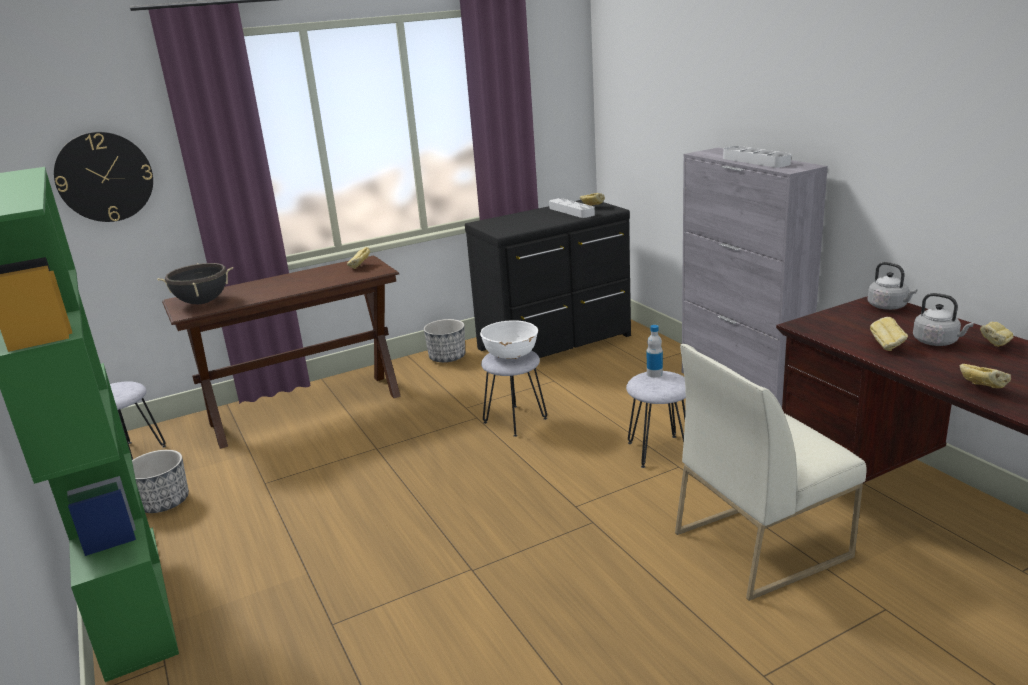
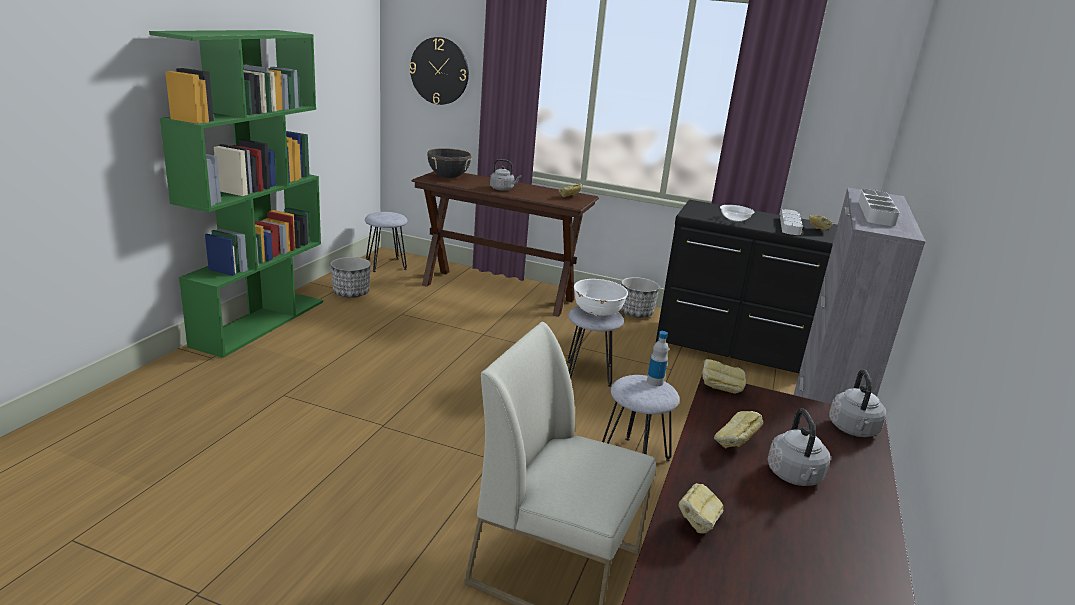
camera: 45 degrees right, 0 degrees up
(287, 287) = (503, 189): none -> grey kettle
(535, 223) = (735, 219): none -> bowl
(994, 346) = (844, 521): bread -> bread (720, 389)

